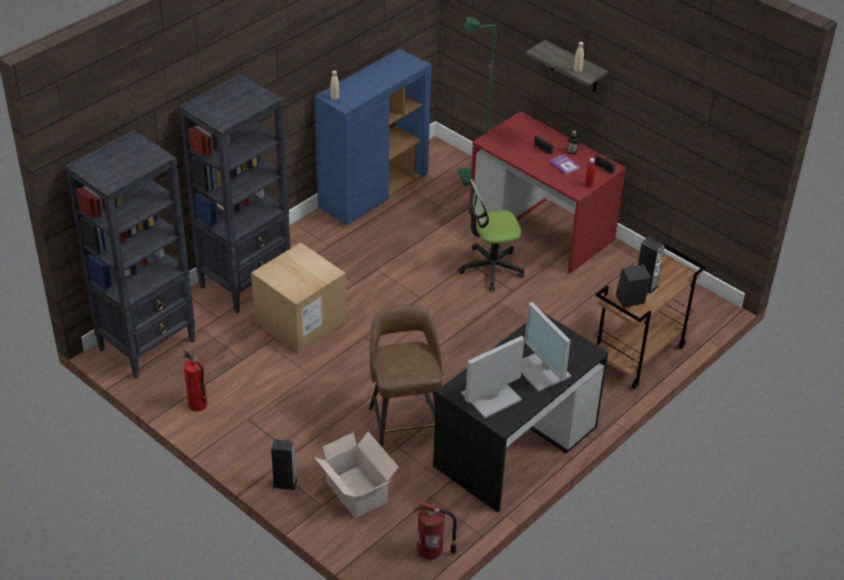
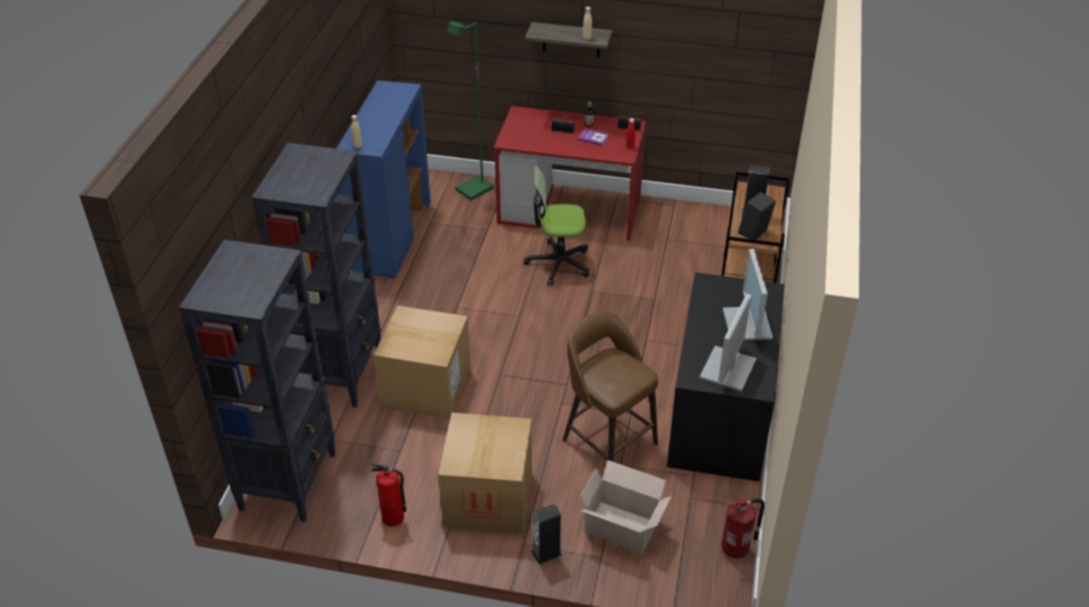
camera: 30 degrees left, 0 degrees up
(276, 423) = (488, 498): none -> cardboard box
(491, 268) = (558, 263): office chair -> office chair turned 45 degrees clockwise
(543, 371) = (748, 324): monitor -> monitor turned 60 degrees clockwise

